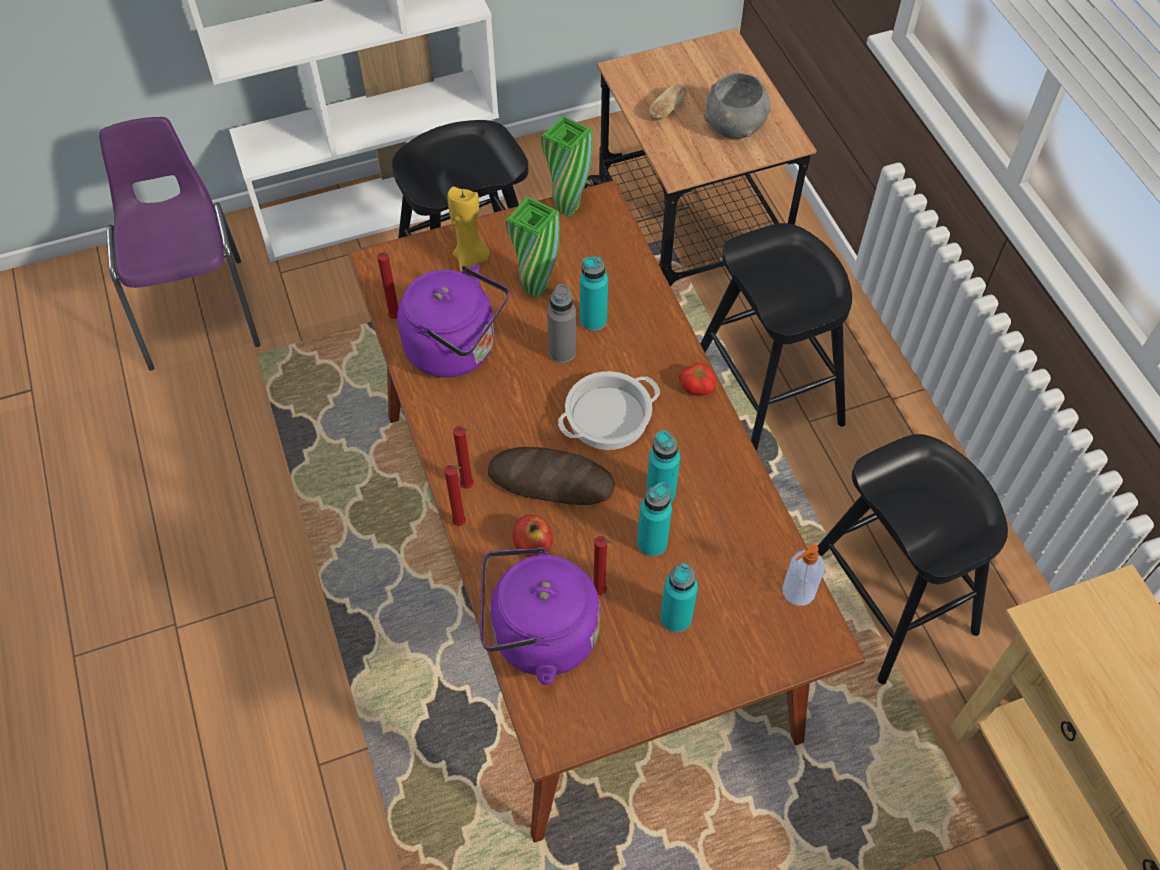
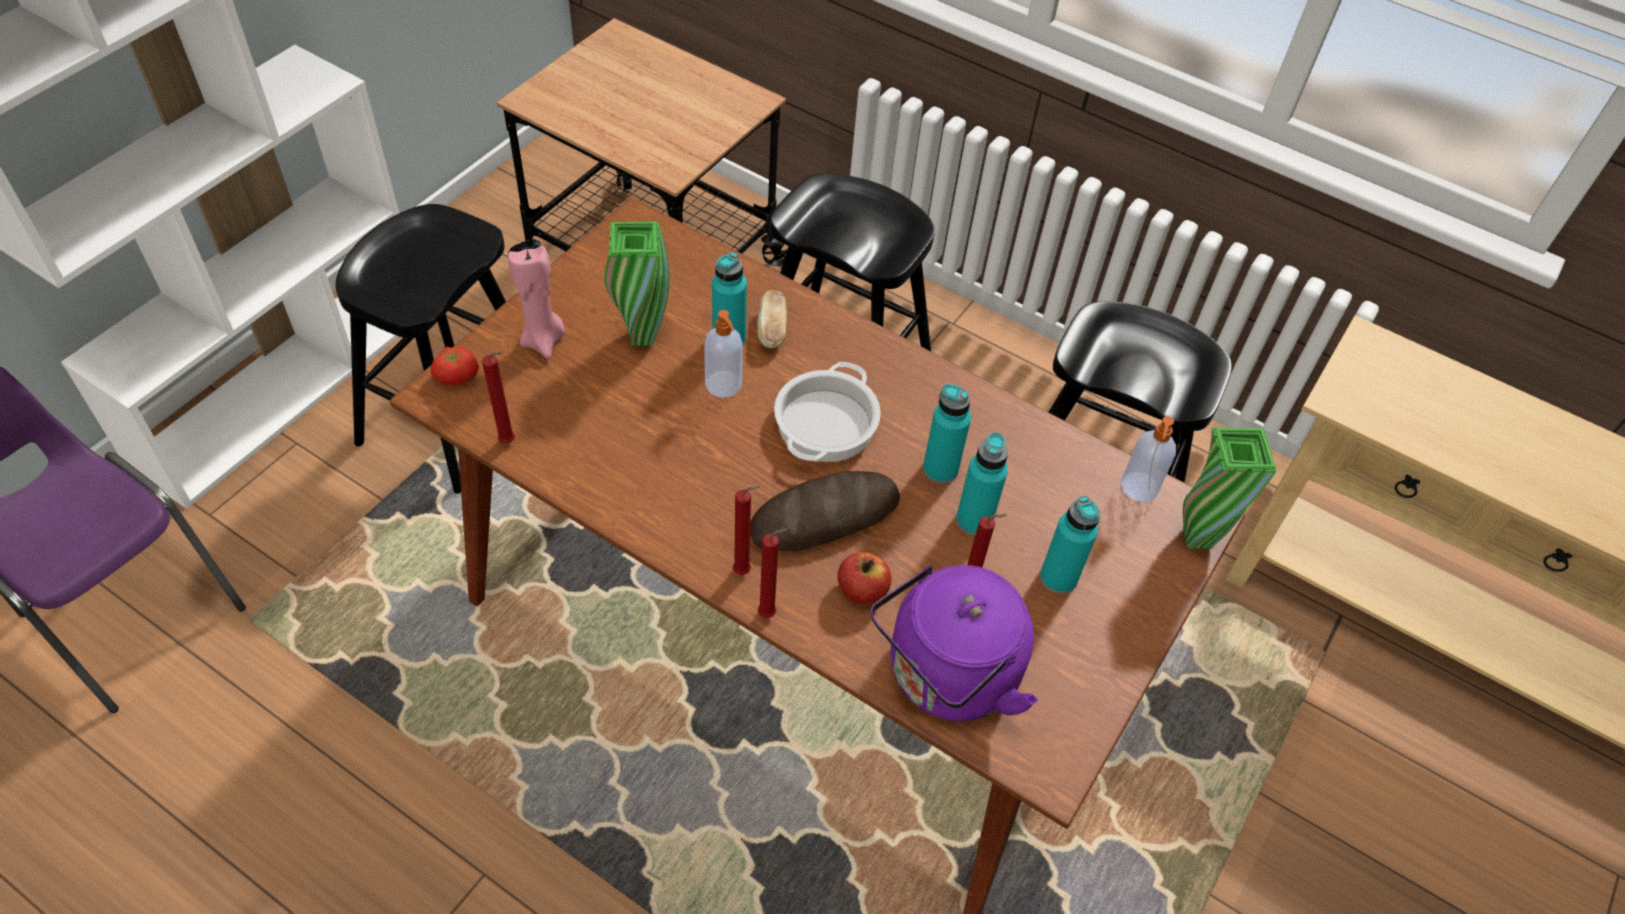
camera: 40 degrees left, 5 degrees down
(456, 349) = (608, 439): purple kettle -> none
(471, 259) = (544, 340): yellow candle -> pink candle
(562, 352) = (724, 385): grey bottle -> soap dispenser
(567, 208) = (606, 244): green vase -> green vase (1197, 538)
(667, 109) = (609, 118): bread -> bread (772, 329)
(697, 385) = (884, 350): tomato -> tomato (456, 374)
(736, 126) = (691, 106): grey bowl -> none

